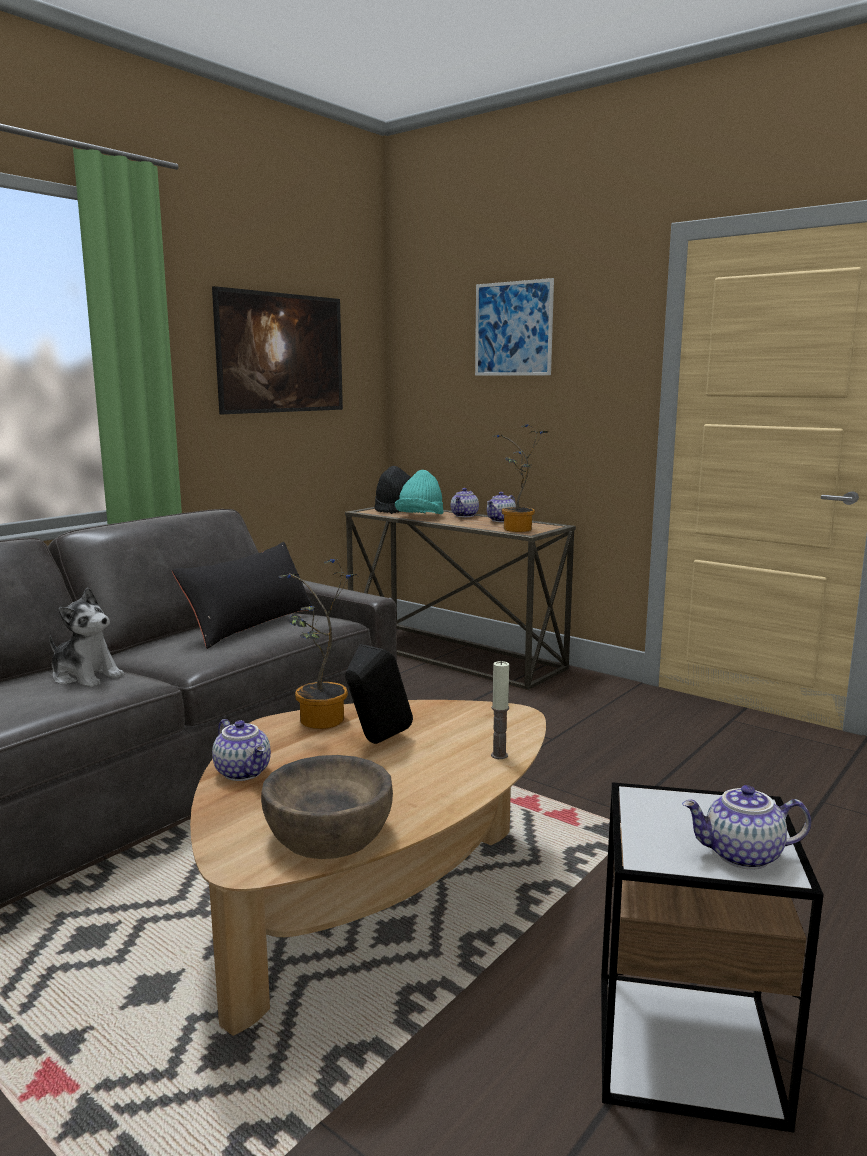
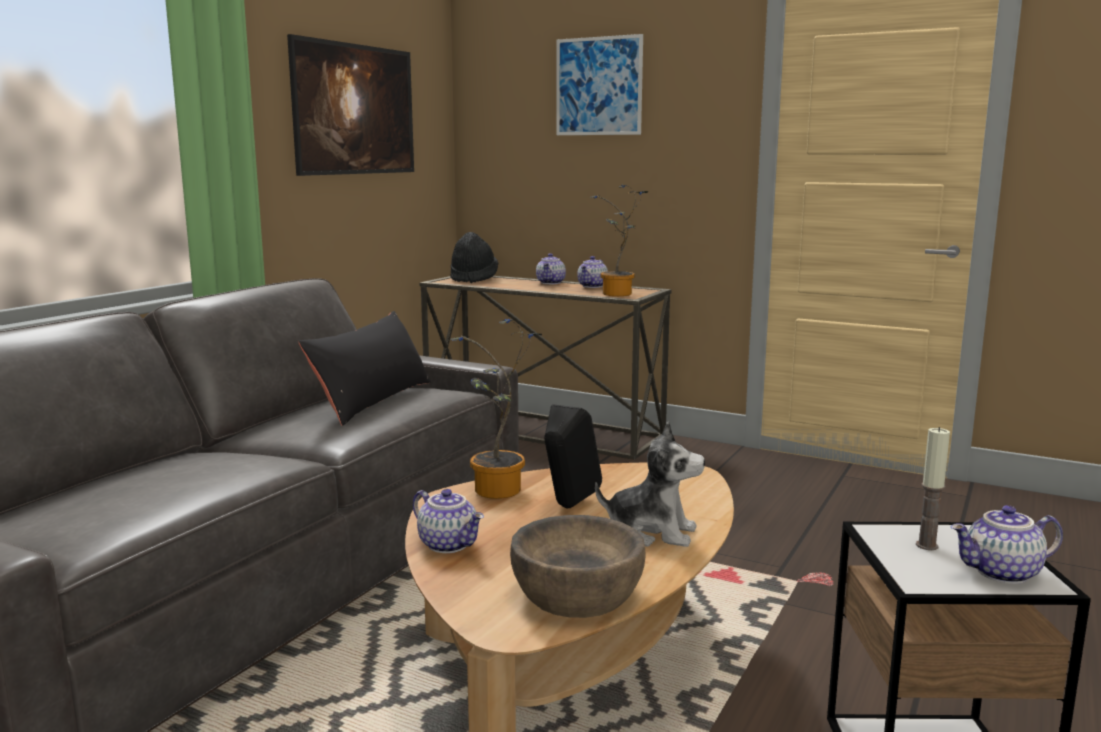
camera: 10 degrees left, 0 degrees up
(86, 676) = (224, 461): plush toy -> plush toy (652, 532)
(420, 517) = (505, 286): turquoise hat -> none
(499, 755) = (698, 510): candle -> candle (927, 545)

